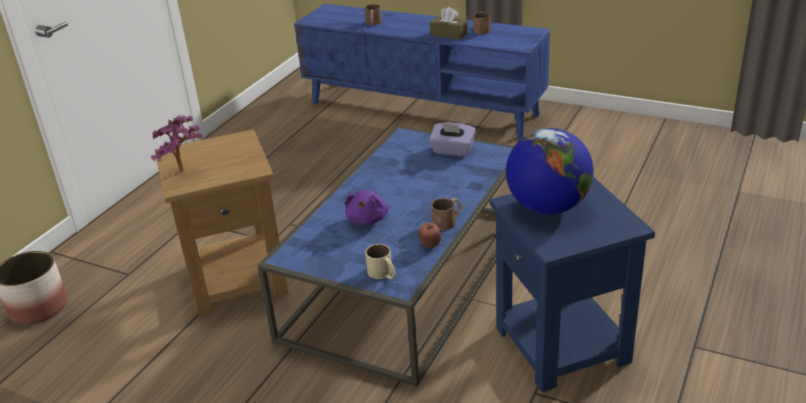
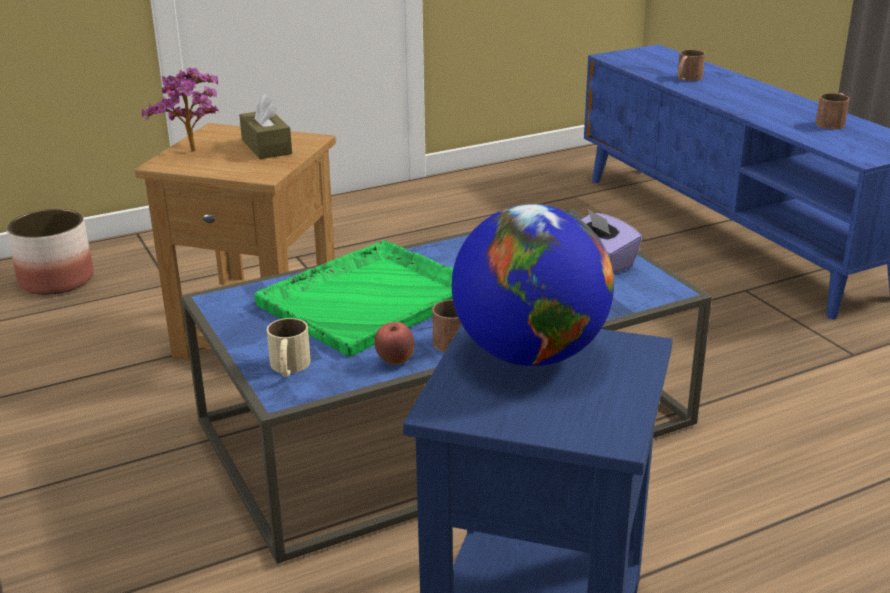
camera: 35 degrees right, 5 degrees down
(368, 219) = (370, 298): purple plush toy -> green tray
(449, 34) = (772, 116): brown tissue box -> brown tissue box (266, 147)

